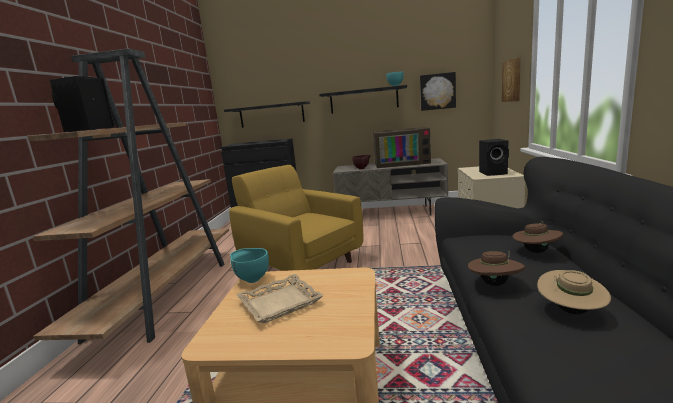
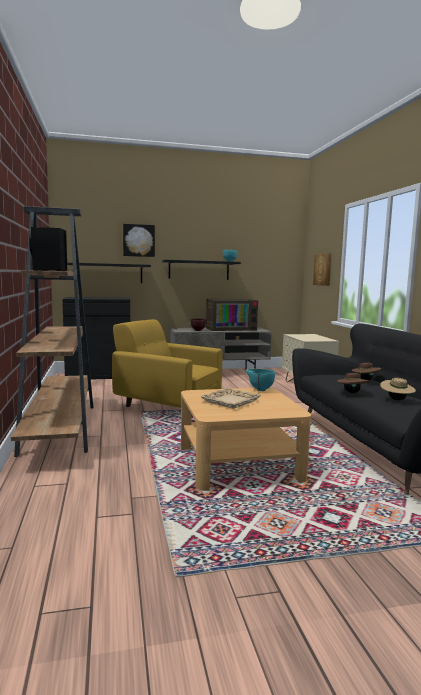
camera: 20 degrees left, 5 degrees down
(252, 279) = (192, 393): turquoise bowl -> turquoise bowl (259, 390)
(437, 91) = (260, 270): picture -> picture (138, 240)
(494, 173) = (315, 338): black speaker -> none

